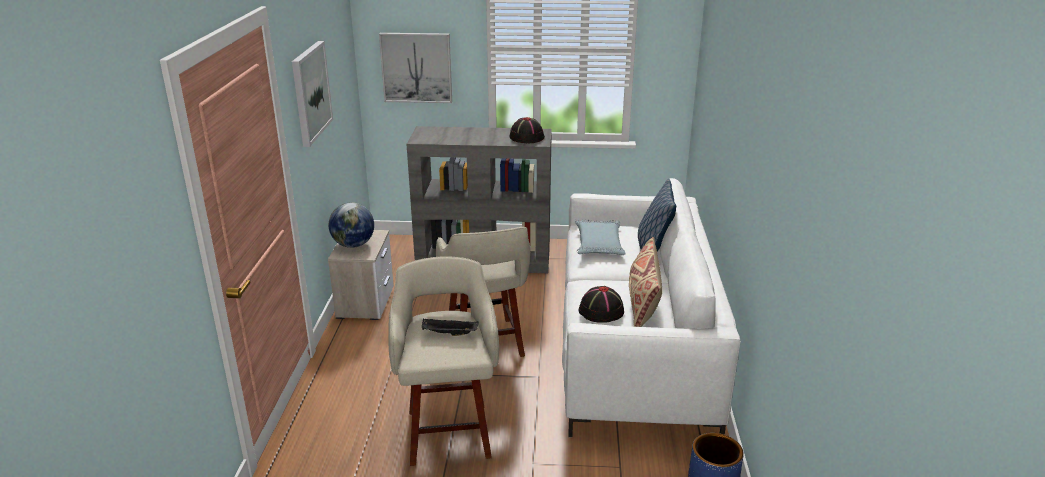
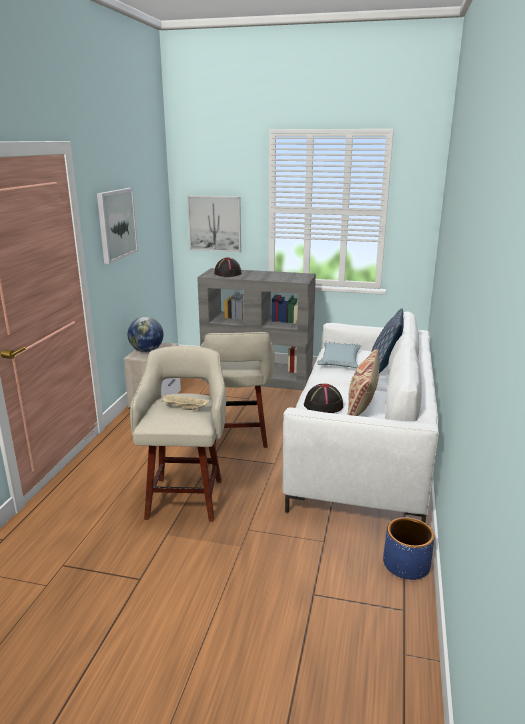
camera: 10 degrees right, 5 degrees down
(449, 334) = (184, 408): black tray -> beige tray
(526, 137) = (292, 277): black hat -> black hat (227, 273)

